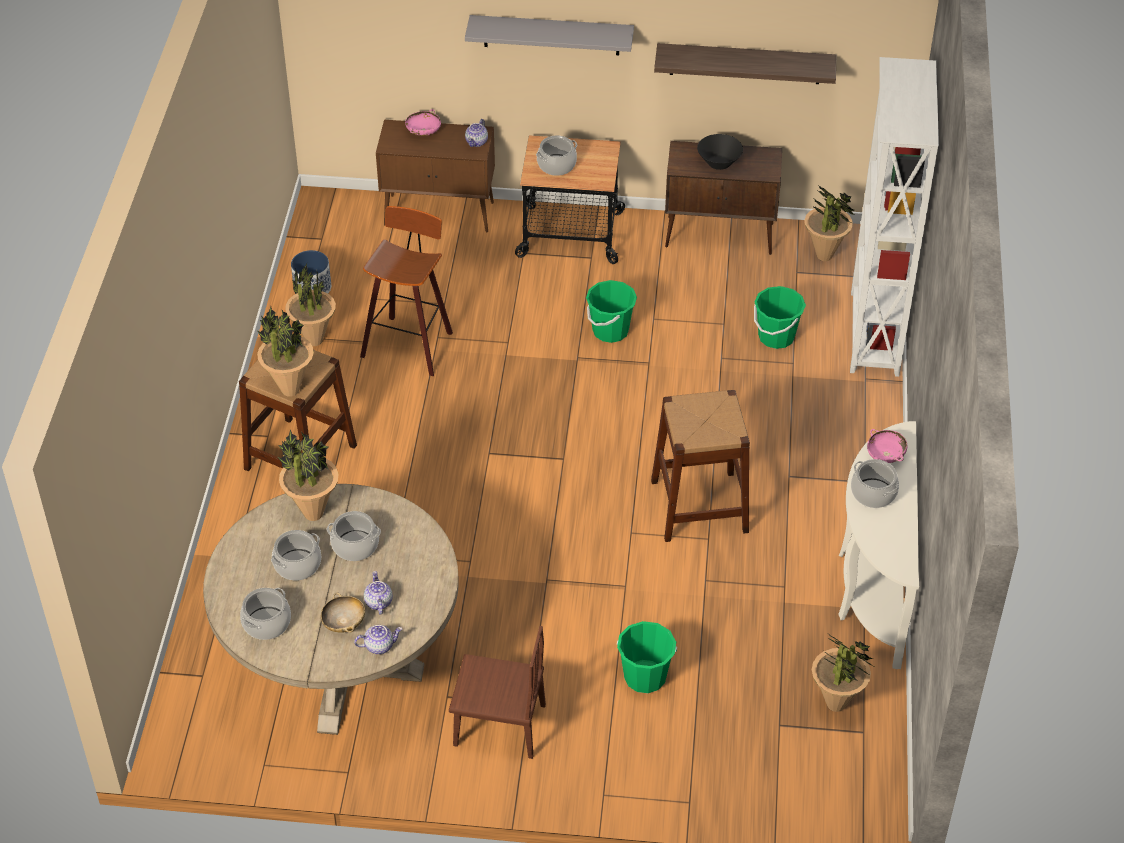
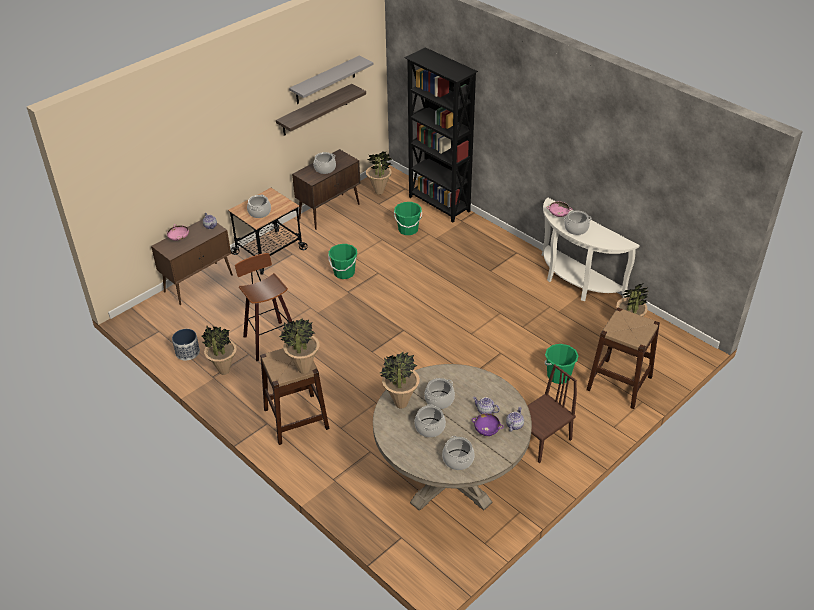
camera: 50 degrees left, 5 degrees down
(344, 623) = (486, 430): beige bowl -> purple bowl
(551, 35) = (226, 142): grey shelf -> grey shelf (325, 80)
(699, 506) = (478, 305): brown stool -> brown stool (619, 383)
(719, 163) = (325, 169): black bowl -> cooking pot
(873, 334) = (439, 205): white bookcase -> black bookcase

